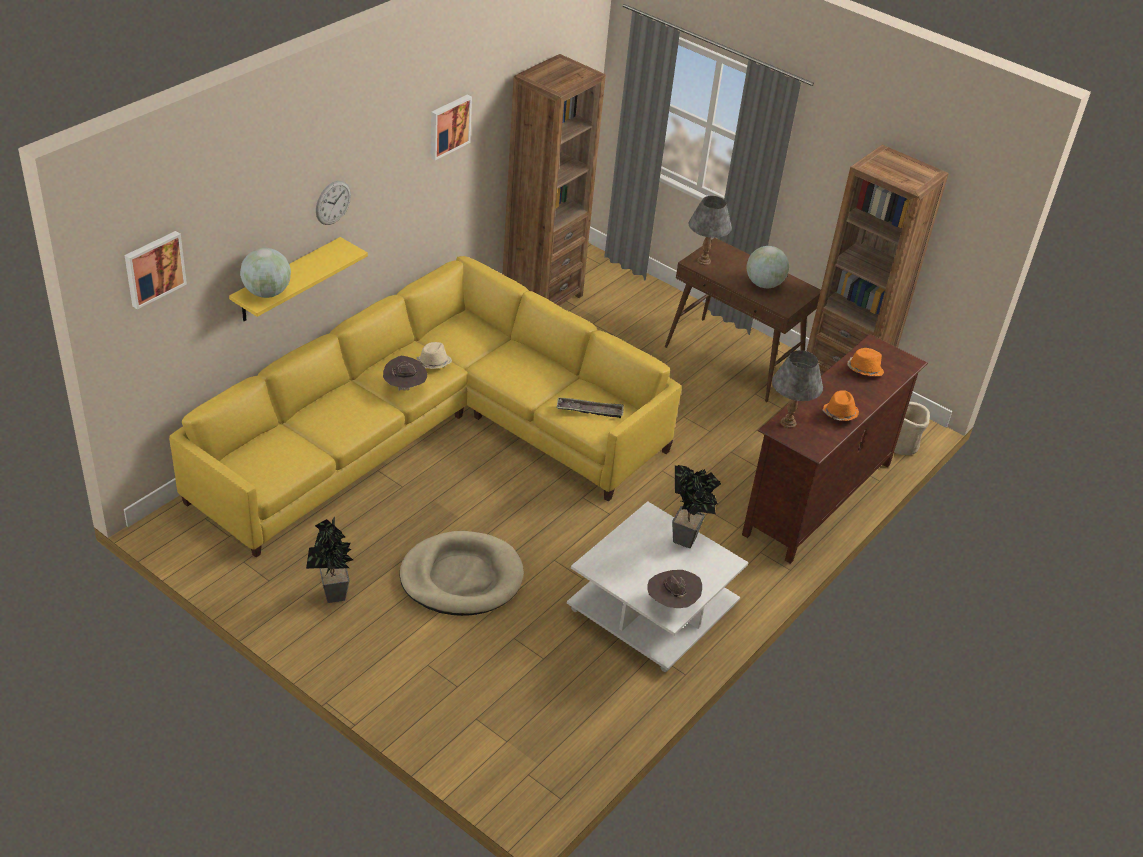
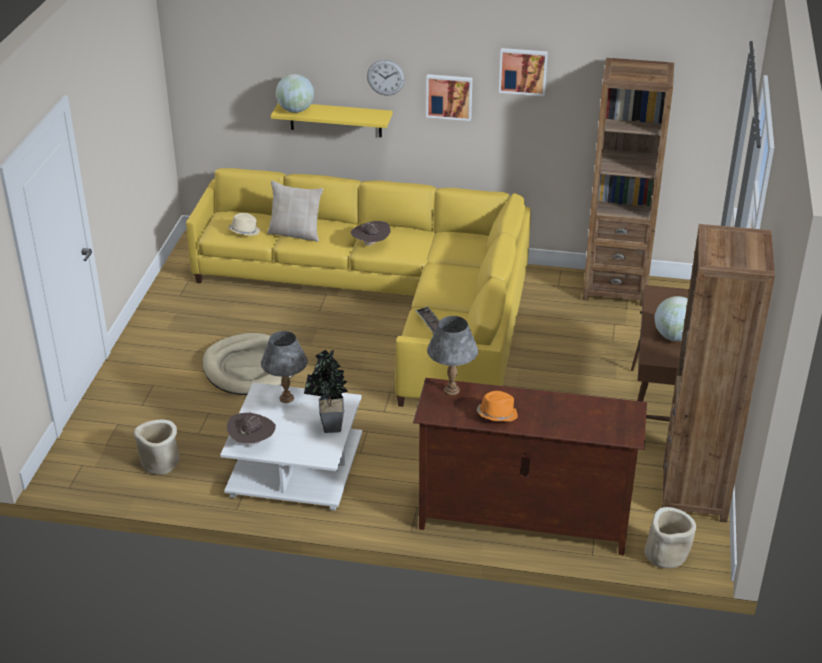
camera: 65 degrees right, 5 degrees down
(154, 268) = (214, 45): picture -> picture (449, 96)
(328, 427) = (296, 233): none -> beige pillow
(333, 598) = (184, 325): potted plant -> none
(433, 363) = (411, 246): beige hat -> beige hat (244, 231)
(572, 707) = (160, 463): none -> beige planter
(704, 261) = (665, 296): grey table lamp -> grey table lamp (286, 398)
(863, 370) = (581, 412): orange hat -> none

